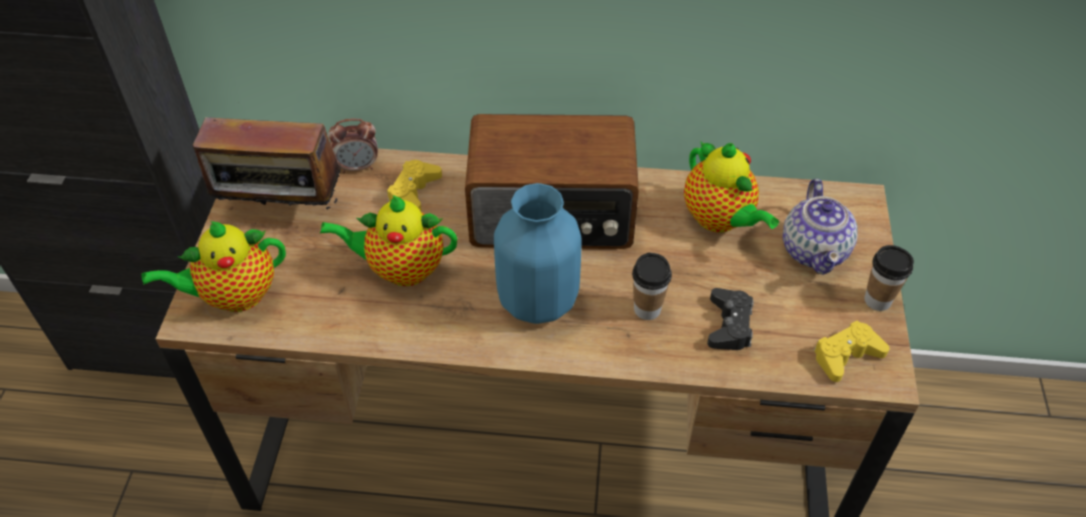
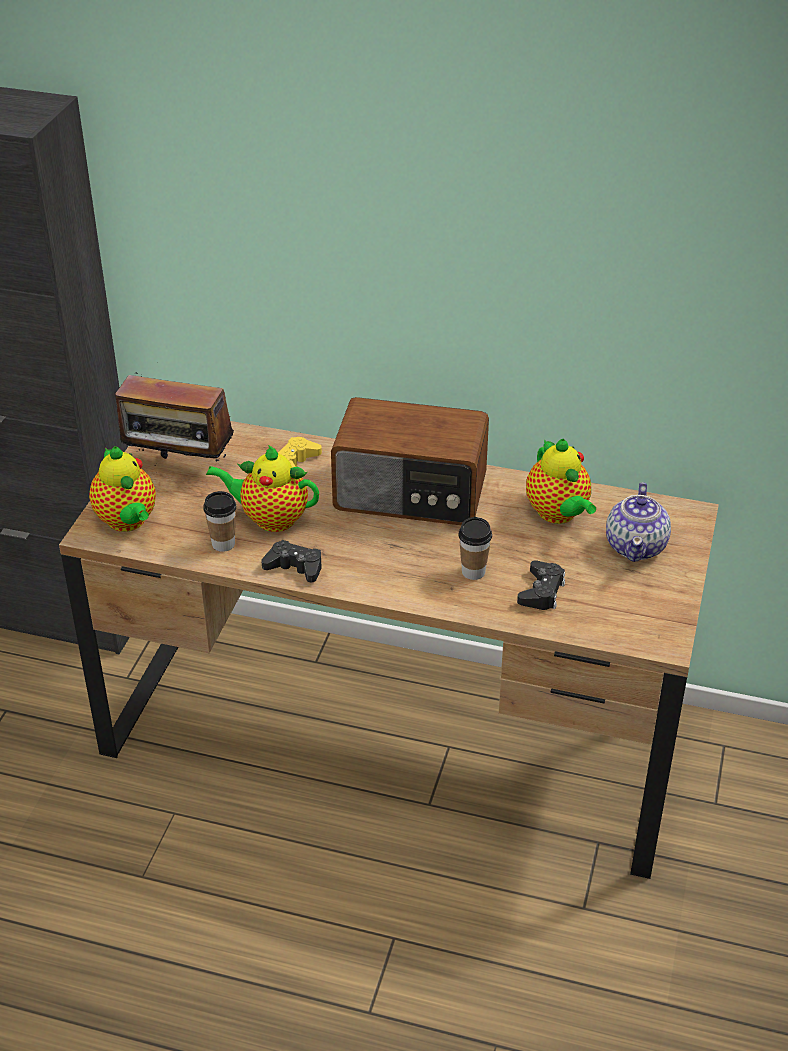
camera: 10 degrees right, 10 degrees down
(234, 296) = (128, 522): teapot -> teapot turned 105 degrees counterclockwise
(358, 167) = (250, 439): alarm clock -> none
(443, 331) = (295, 567): none -> black game controller
(536, 301) = (380, 555): blue vase -> none
(846, 355) = (637, 625): yellow game controller -> none
(877, 300) = (679, 589): cup -> cup (223, 544)

